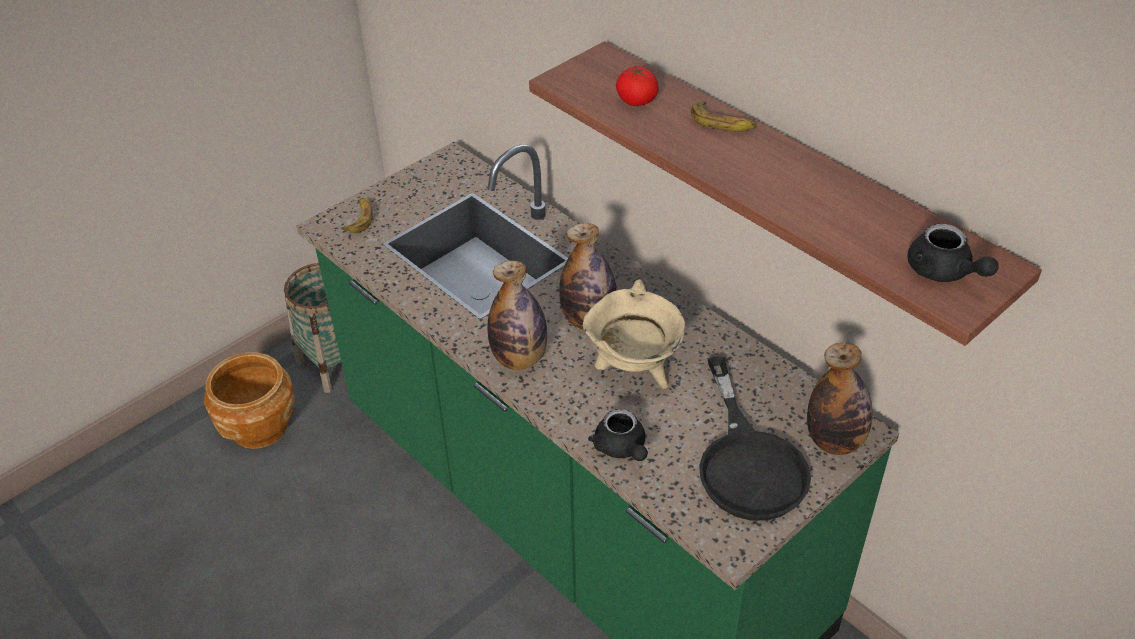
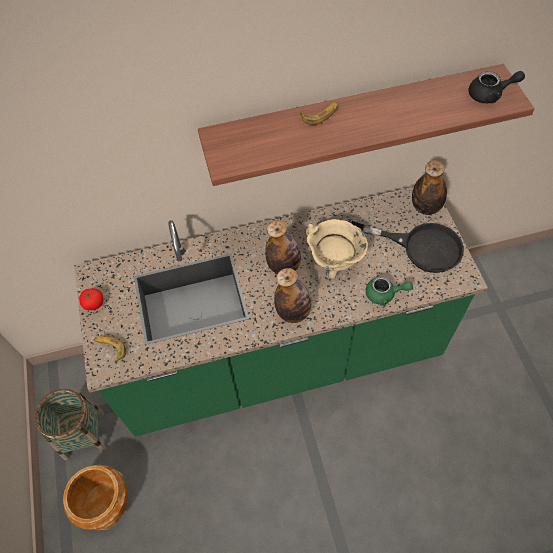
camera: 60 degrees left, 15 degrees up
(621, 448) = (384, 294): black teapot -> green teapot
(637, 101) = (273, 140): tomato -> tomato (94, 303)

